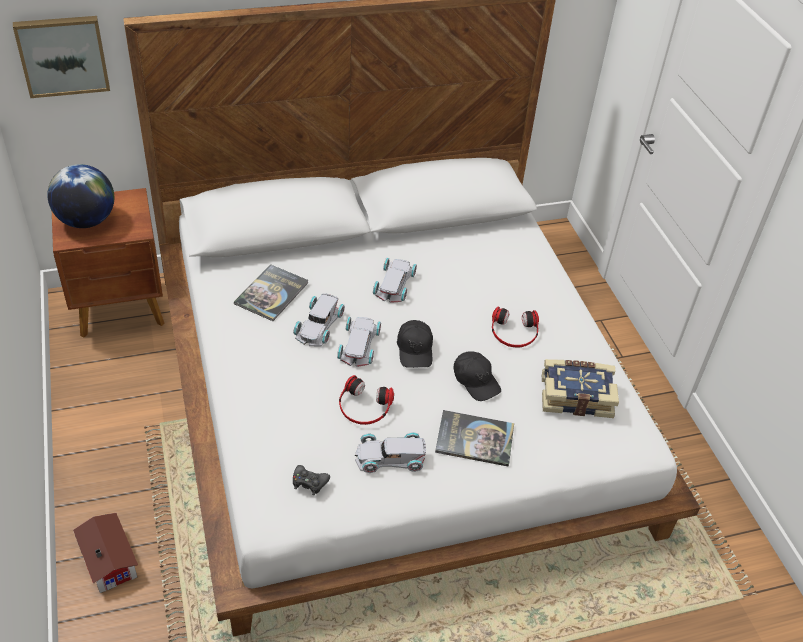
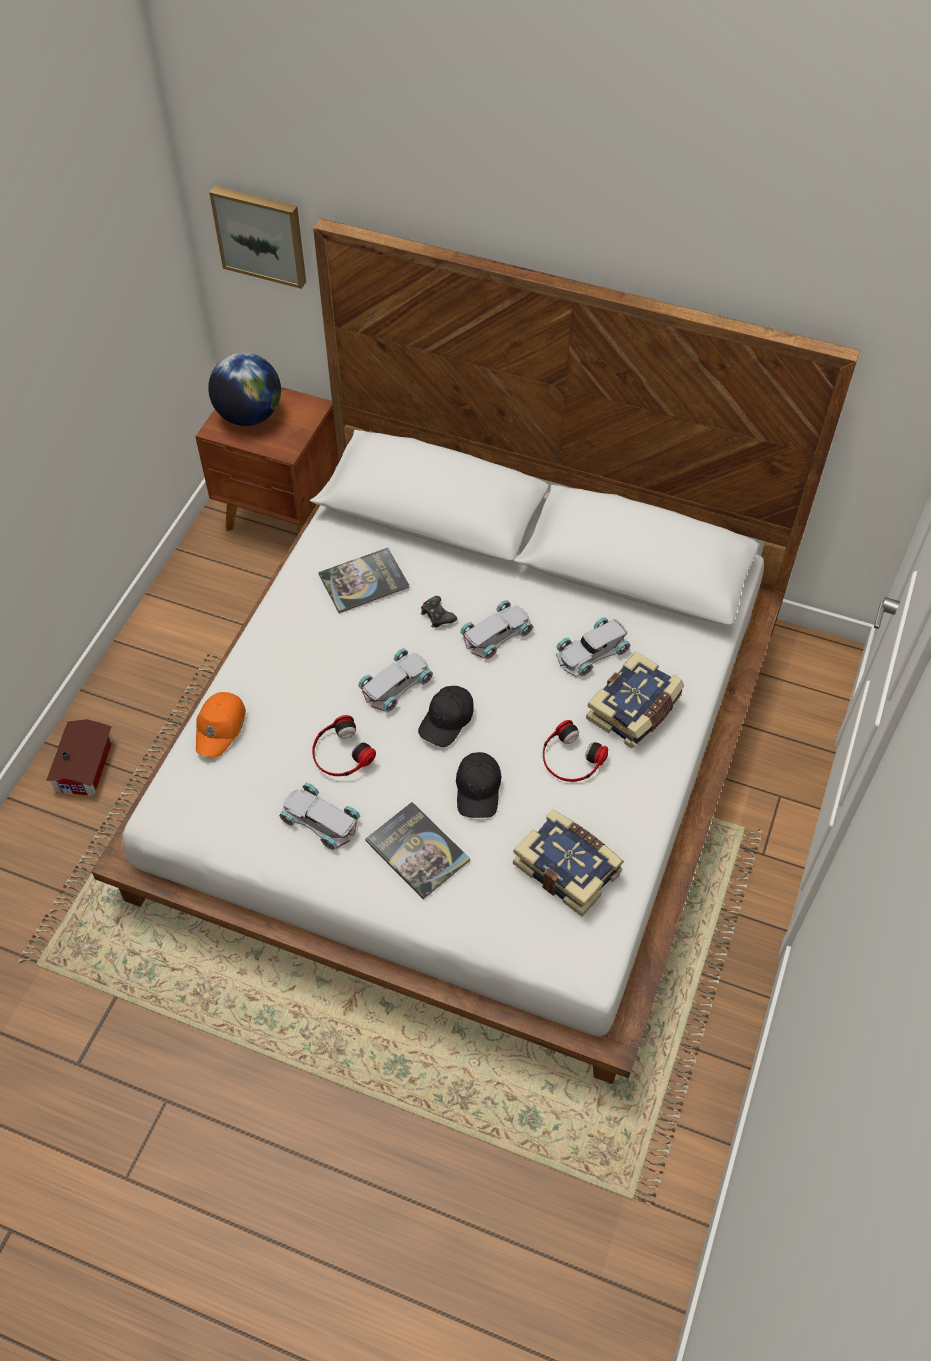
camera: 40 degrees right, 10 degrees up
(258, 436) = (221, 727): none -> orange cap
(309, 482) = (224, 800): black game controller -> black game controller (437, 615)
(318, 324) = (377, 640): white toy car -> white toy car (591, 651)
(523, 286) = (635, 710): none -> book

